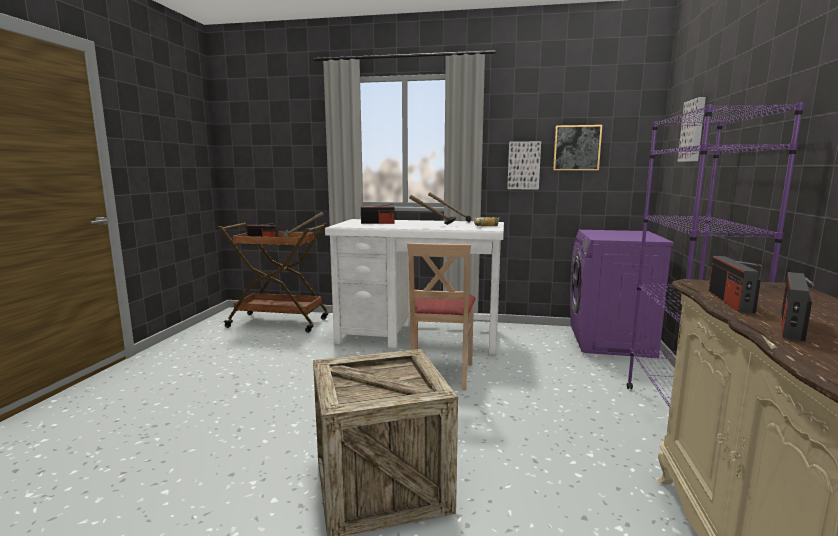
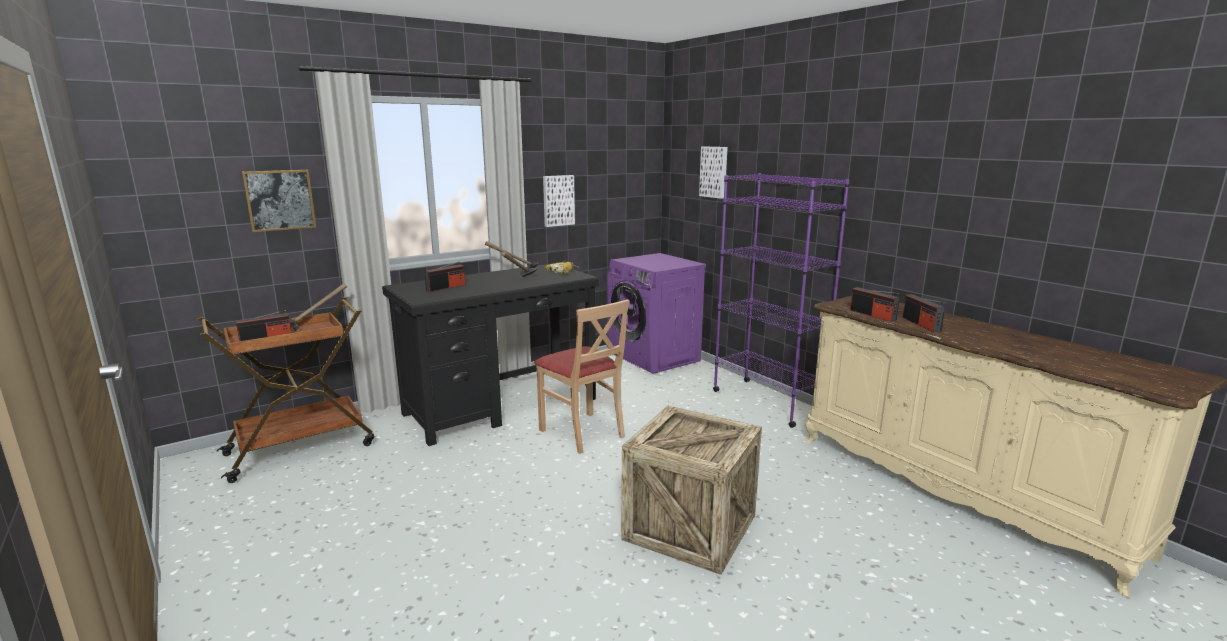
camera: 45 degrees left, 5 degrees up
(419, 336) = (501, 406): white desk -> black desk
(577, 148) = (601, 180): picture -> picture (280, 200)

